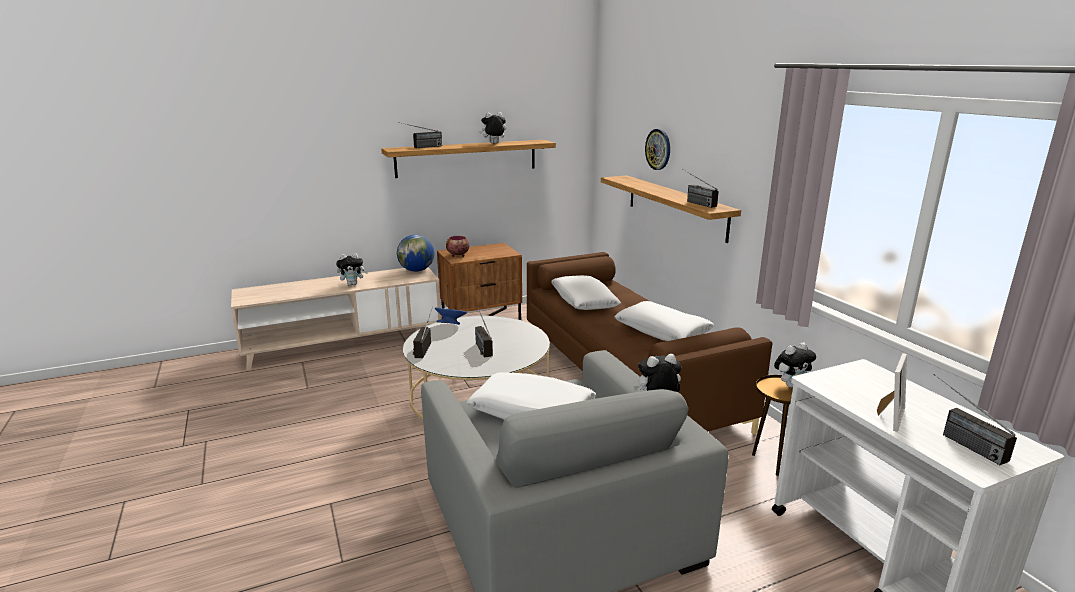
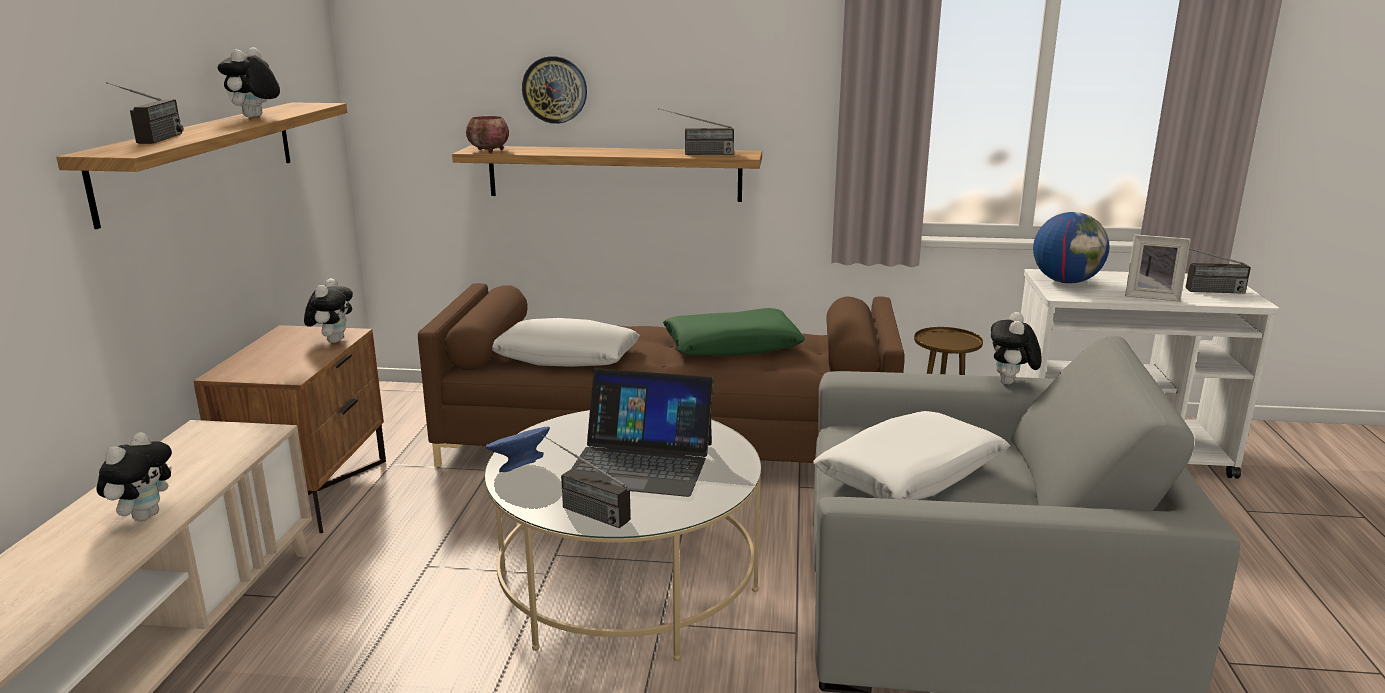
camera: 60 degrees left, 0 degrees up
(417, 270) = (206, 434): globe -> globe (1066, 281)
(457, 255) = (267, 370): bowl -> bowl (489, 150)
(480, 345) = (640, 462): radio -> laptop
(662, 331) = (732, 346): white pillow -> green pillow
(791, 385) = (939, 335): plush toy -> plush toy (333, 340)
(888, 417) = (1151, 296): picture frame -> picture frame turned 135 degrees clockwise

